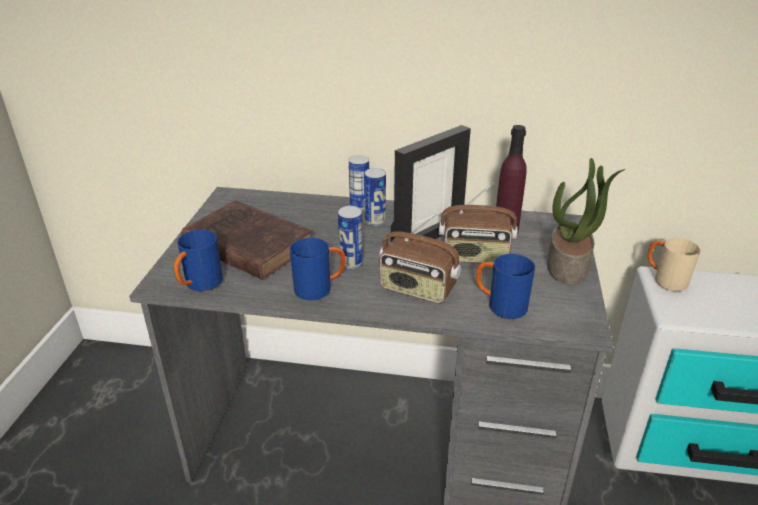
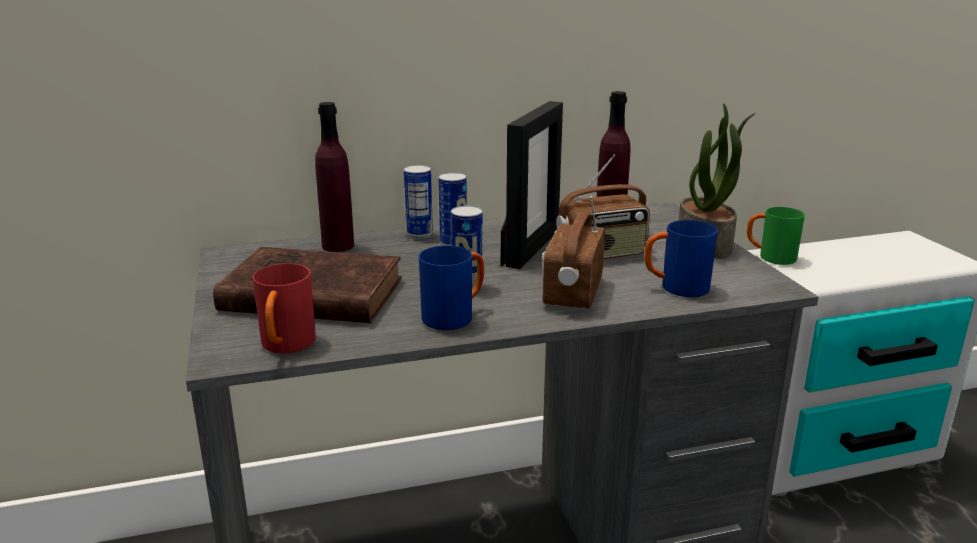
camera: 25 degrees left, 10 degrees down
(199, 285) = (285, 347): blue mug -> red mug
(298, 204) = (338, 246): none -> purple bottle
(417, 289) = (571, 293): radio -> radio turned 105 degrees clockwise
(664, 280) = (770, 257): beige mug -> green mug

